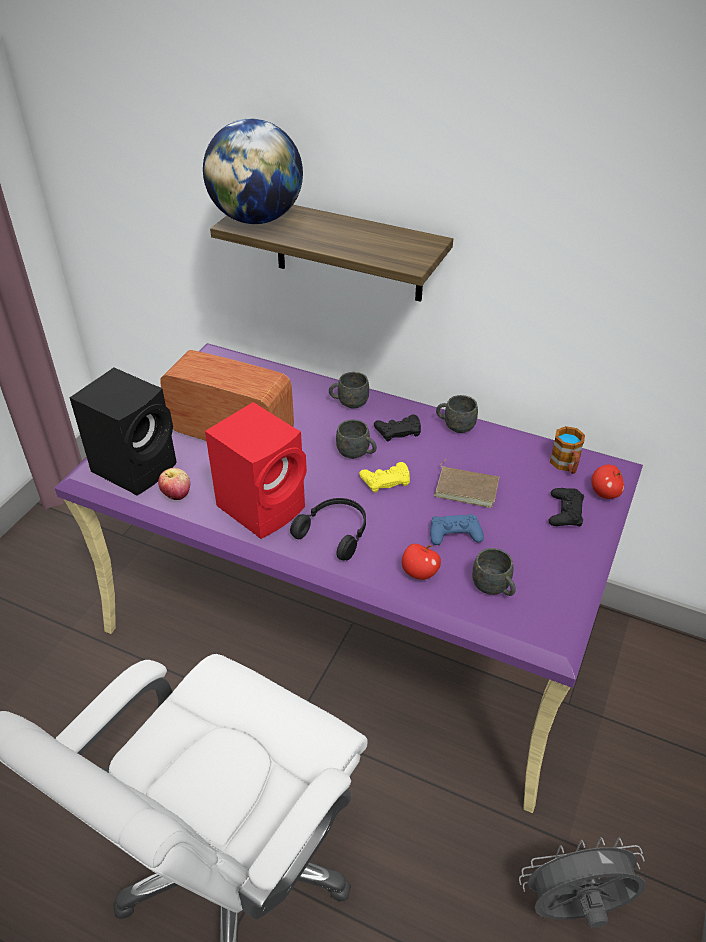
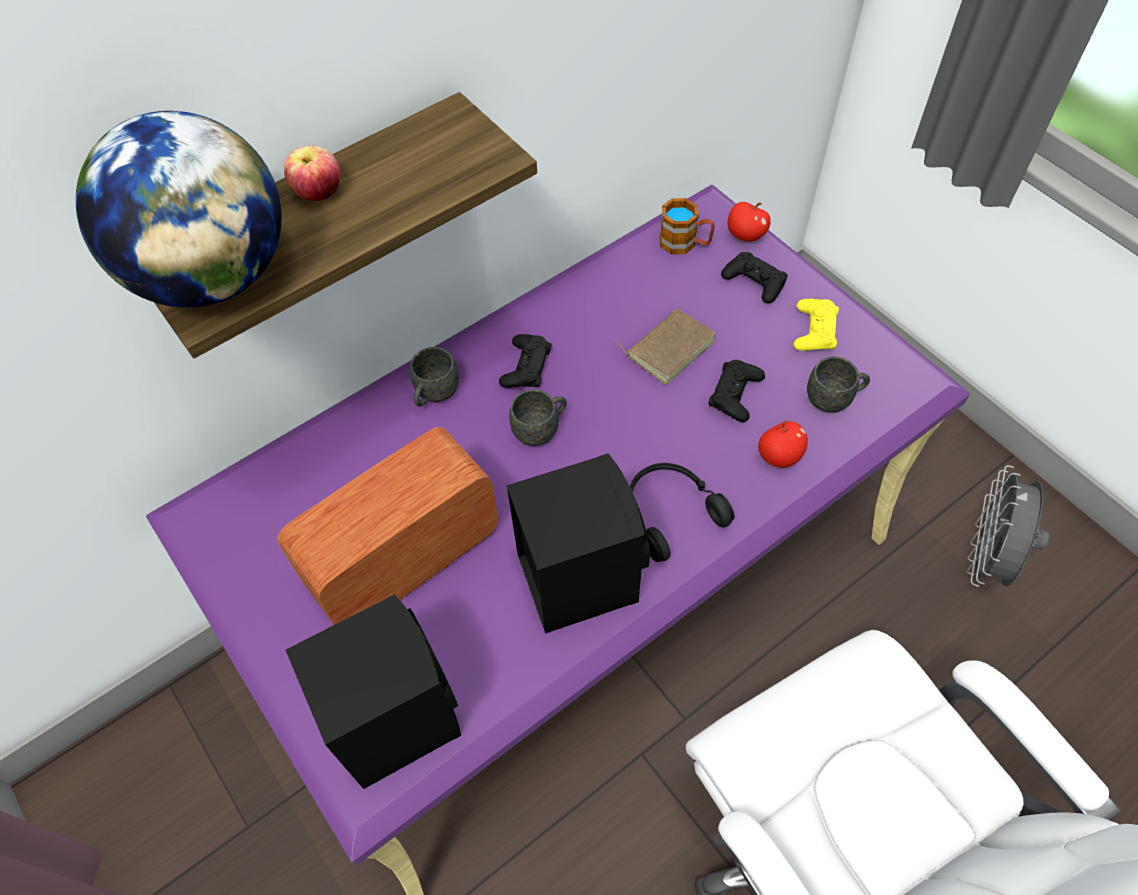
camera: 60 degrees left, 15 degrees up
(176, 495) = (491, 678): apple -> apple (319, 194)
(264, 506) = (577, 575): red speaker -> black speaker
(386, 480) = (608, 420): yellow game controller -> yellow game controller (814, 330)
(455, 426) = (555, 307): grey mug -> none
(455, 533) = (735, 394): blue game controller -> black game controller

